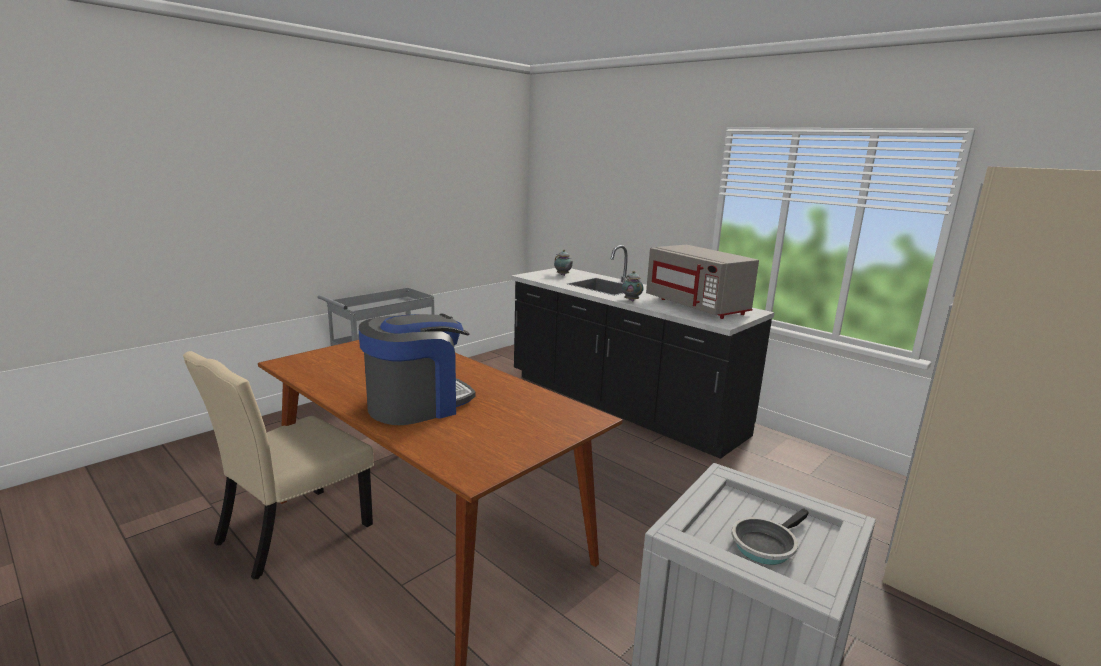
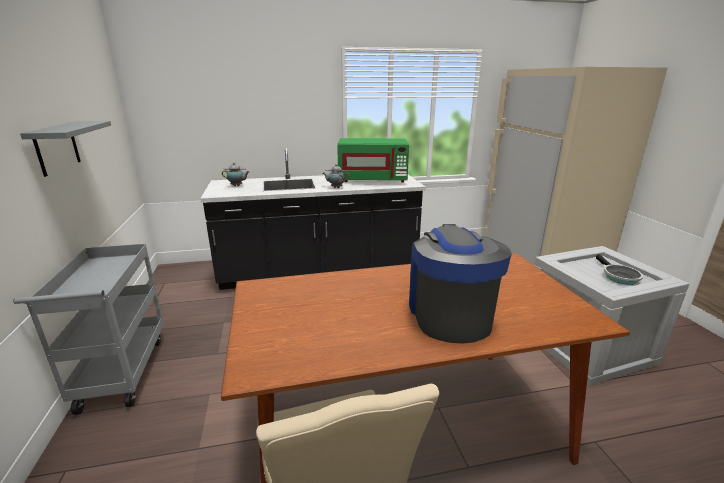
camera: 55 degrees left, 5 degrees up
(410, 207) = (57, 147): none -> grey shelf
(697, 306) = (372, 180): grey microwave -> green microwave

